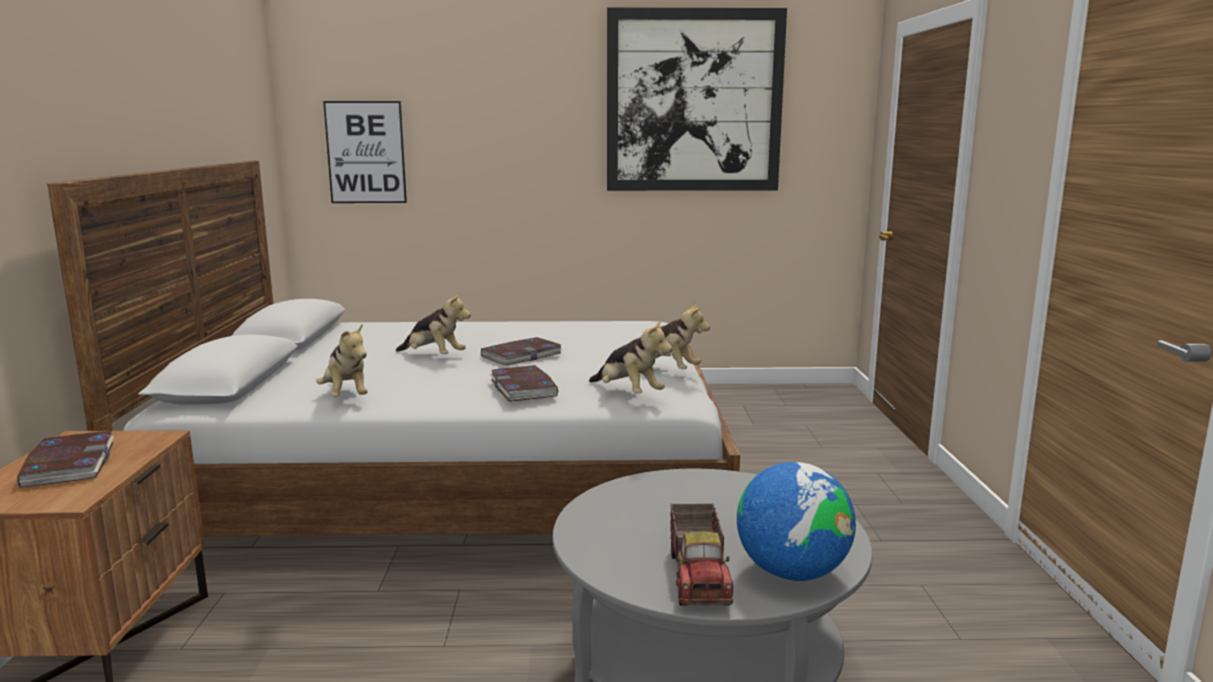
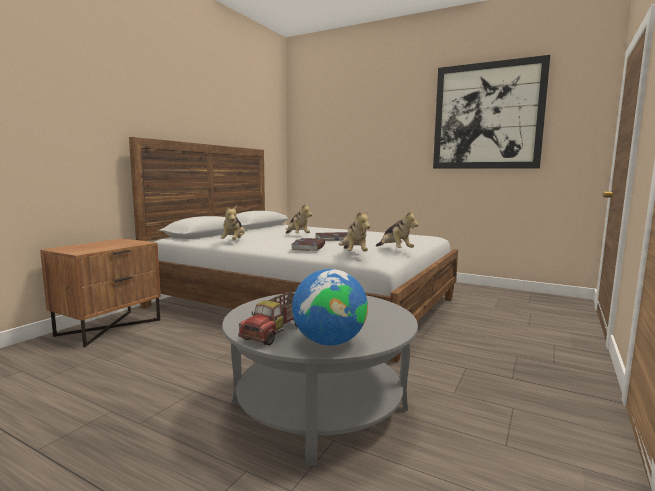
camera: 30 degrees right, 5 degrees down
(69, 464) = (102, 245): book -> none
(366, 152) = (320, 150): picture -> none

